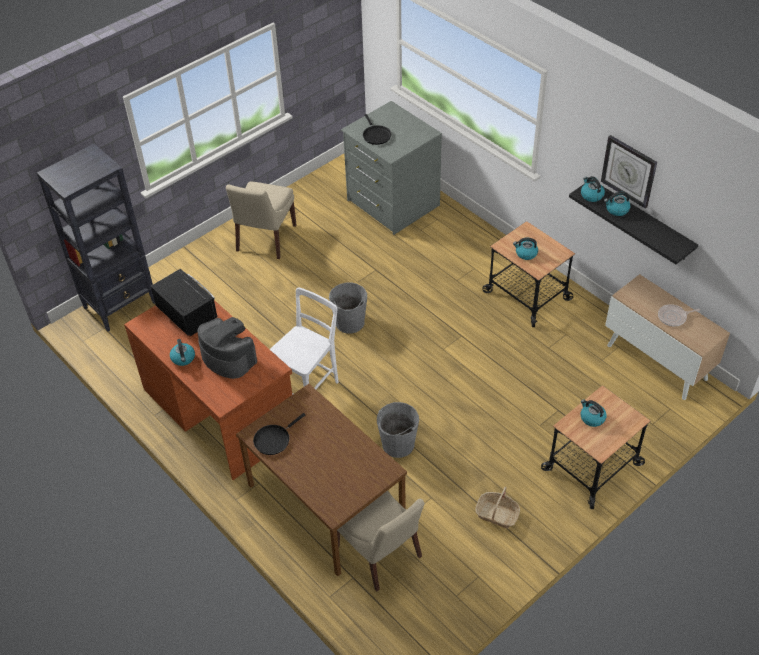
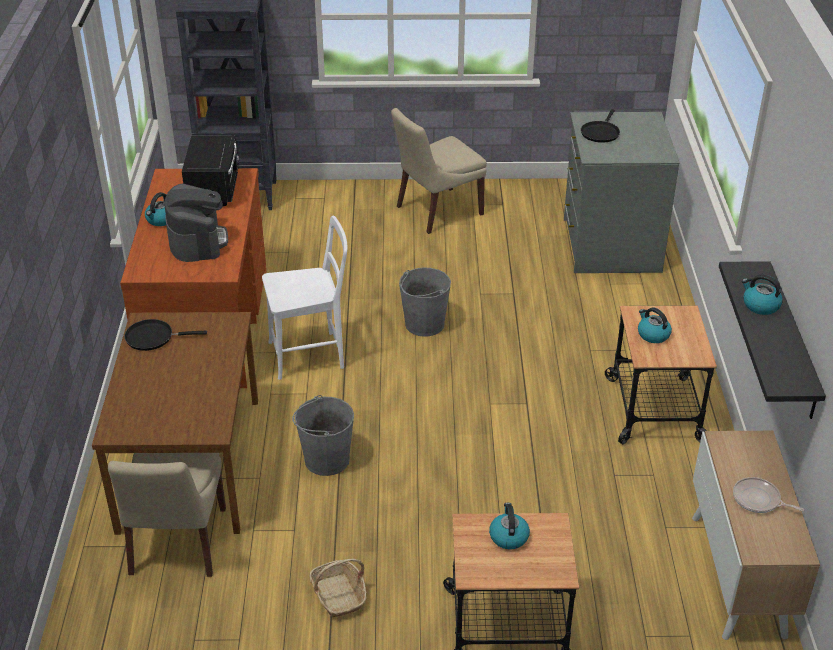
camera: 40 degrees right, 10 degrees down
(591, 195) = (746, 276): kettle -> none
(629, 171) = (797, 253): wall clock -> none

